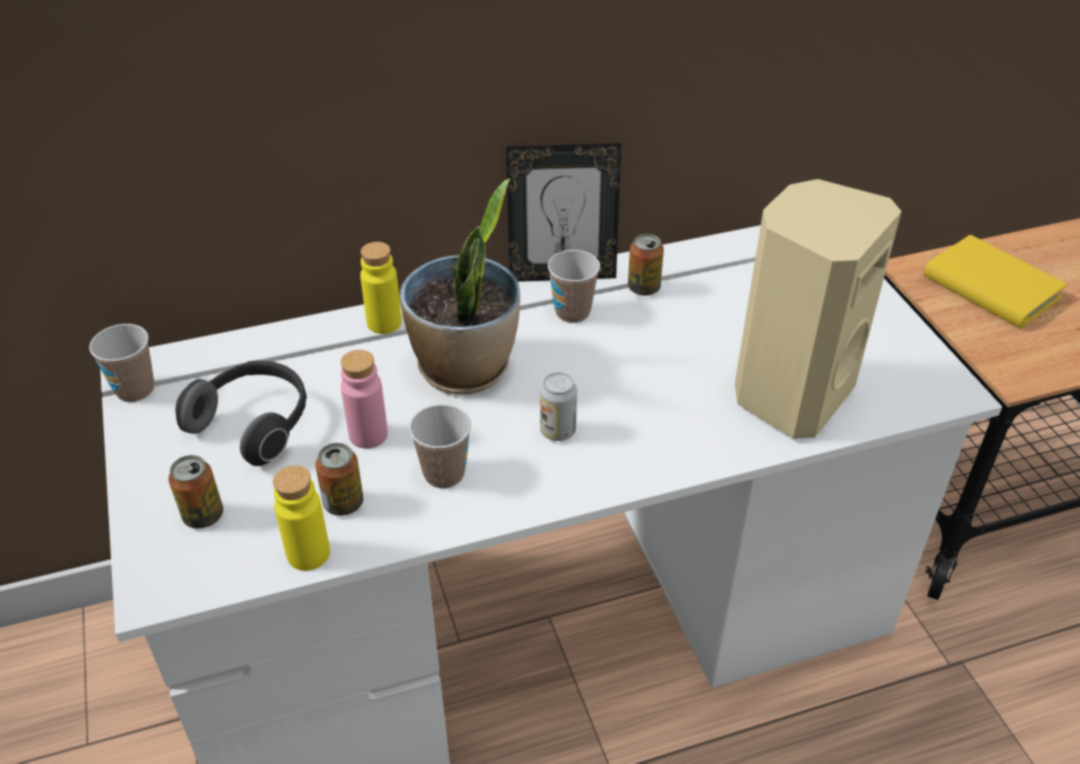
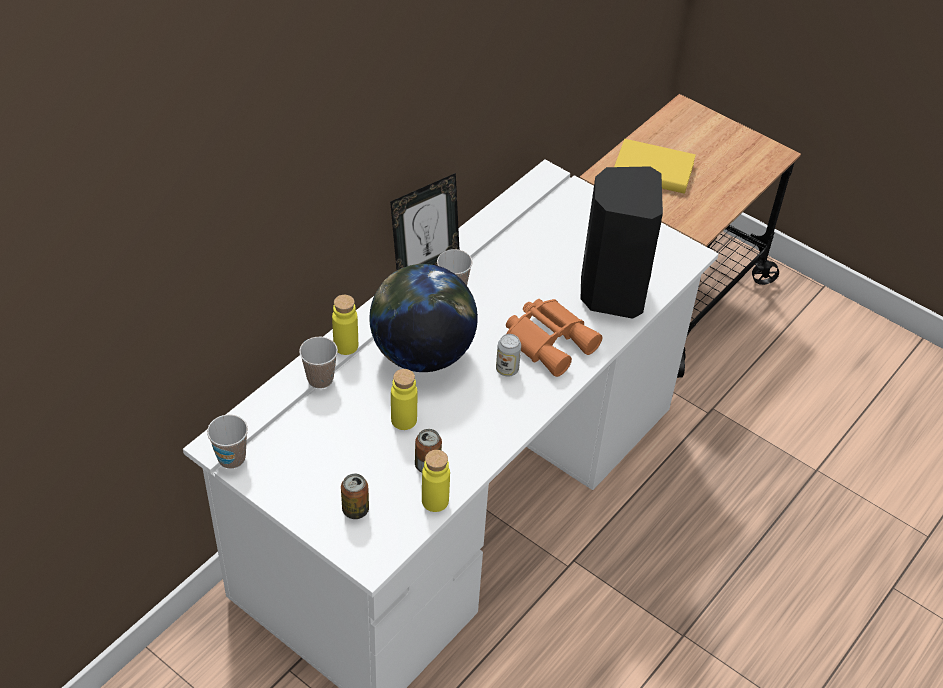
camera: 35 degrees left, 5 degrees up
(254, 424) = (330, 445): headphones -> none
(368, 435) = (404, 420): pink bottle -> yellow bottle
(444, 474) = (467, 422): cup -> cup (320, 379)
(465, 368) = (422, 354): potted plant -> globe
(643, 288) = (481, 256): can -> none
(649, 419) = (550, 340): none -> orange binoculars
(789, 394) = (611, 292): beige speaker -> black speaker

